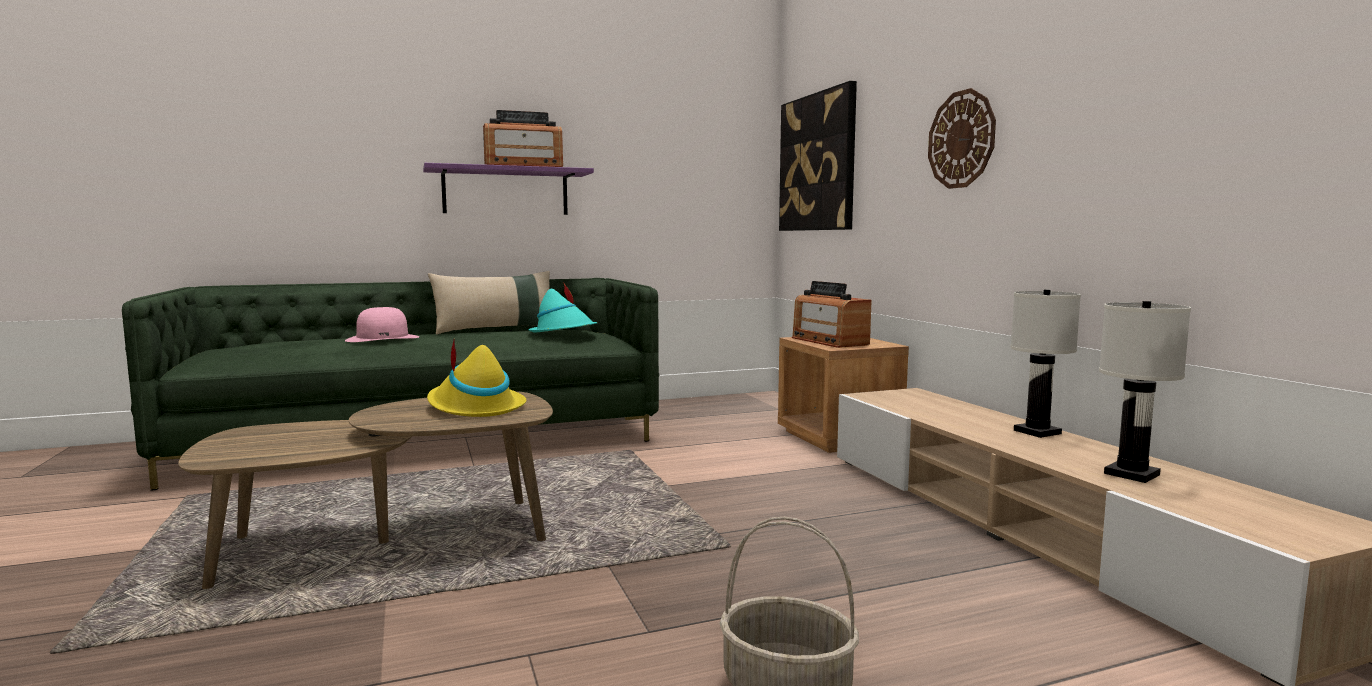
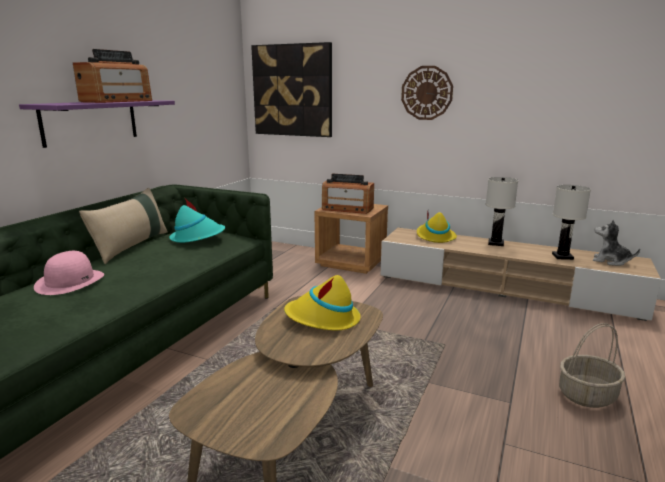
camera: 45 degrees left, 10 degrees up
(943, 405) = (435, 236): none -> yellow hat
(1247, 507) = (610, 261): none -> plush toy

